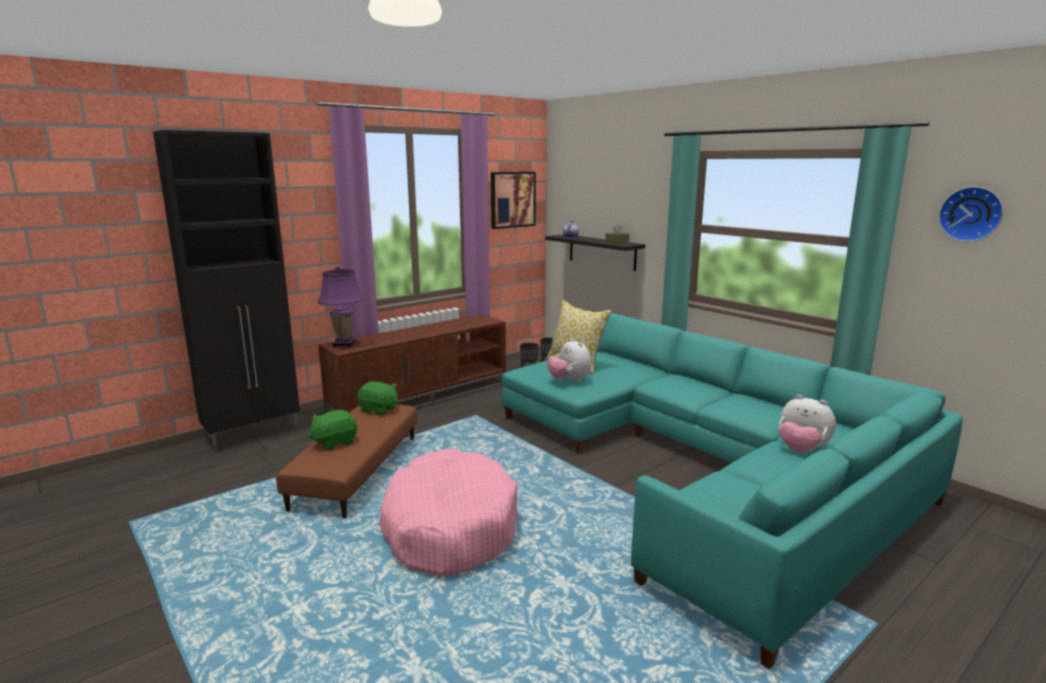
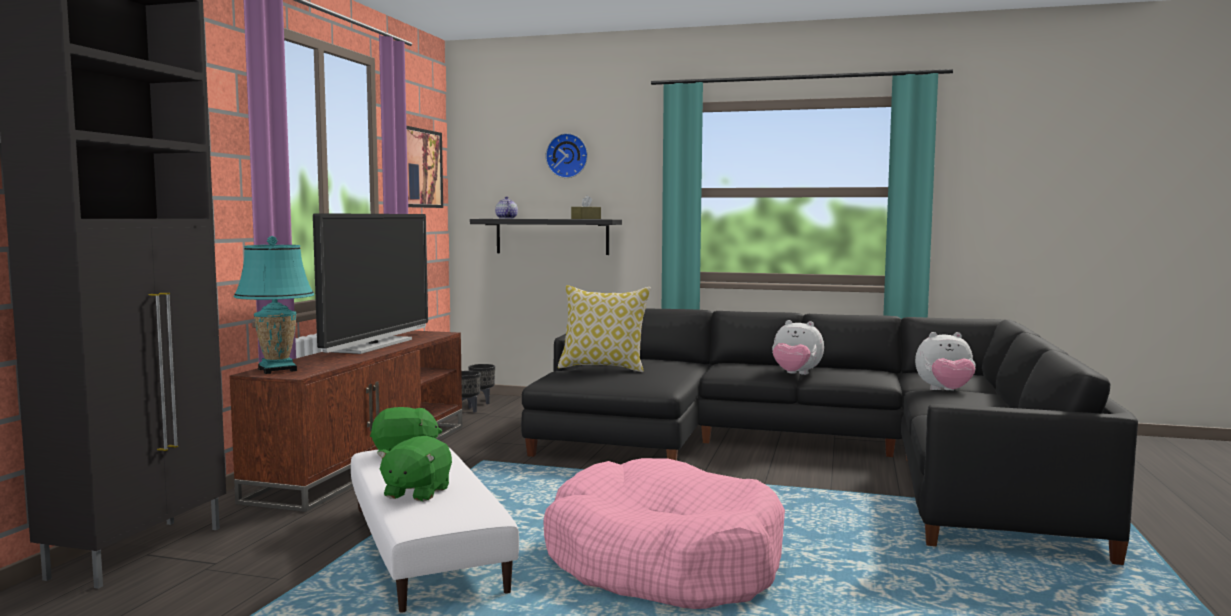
camera: 35 degrees left, 10 degrees down
(344, 344) = (277, 370): purple table lamp -> turquoise table lamp
(356, 471) = (424, 547): brown ottoman -> white ottoman
(432, 328) = (374, 345): none -> television
(569, 380) = (628, 380): plush toy -> plush toy (795, 374)
(701, 466) = (811, 452): turquoise sofa -> black sofa
(971, 214) = (992, 155): wall clock -> wall clock (567, 156)

